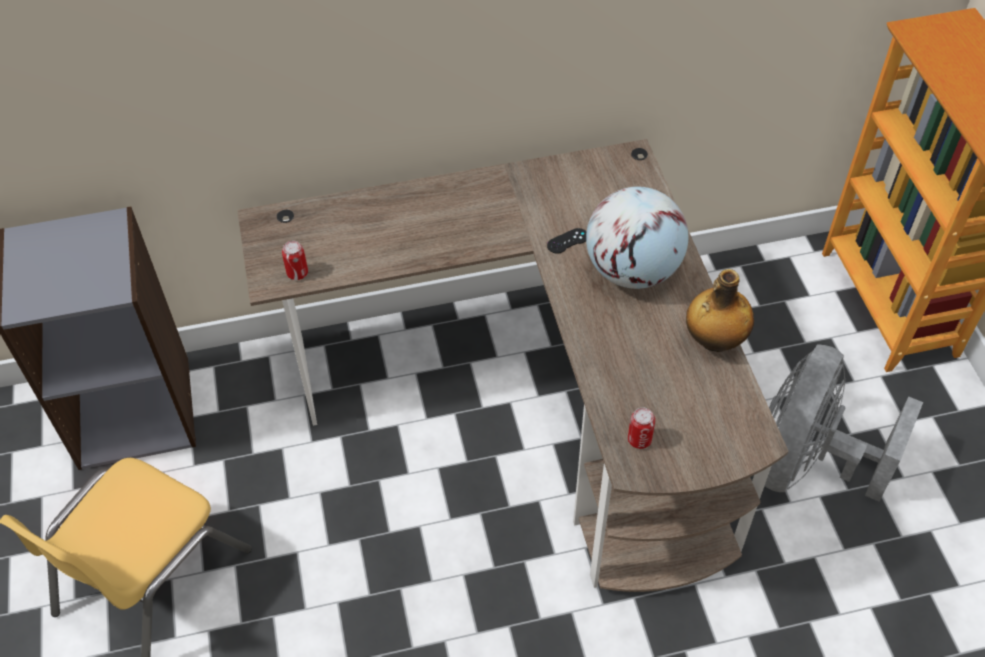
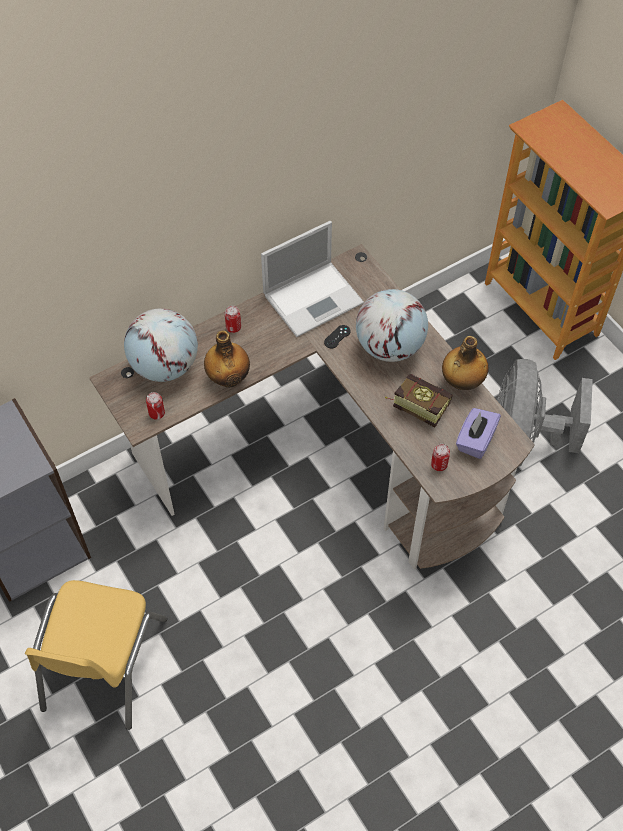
camera: 20 degrees left, 5 degrees up
(334, 220) = (165, 366): none -> globe
(406, 255) = (228, 378): none -> bottle
(439, 197) = (233, 327): none -> can
(558, 187) = (314, 298): none -> laptop
(638, 353) = (415, 405): none -> book
(704, 422) = (475, 440): none -> purple tissue box

